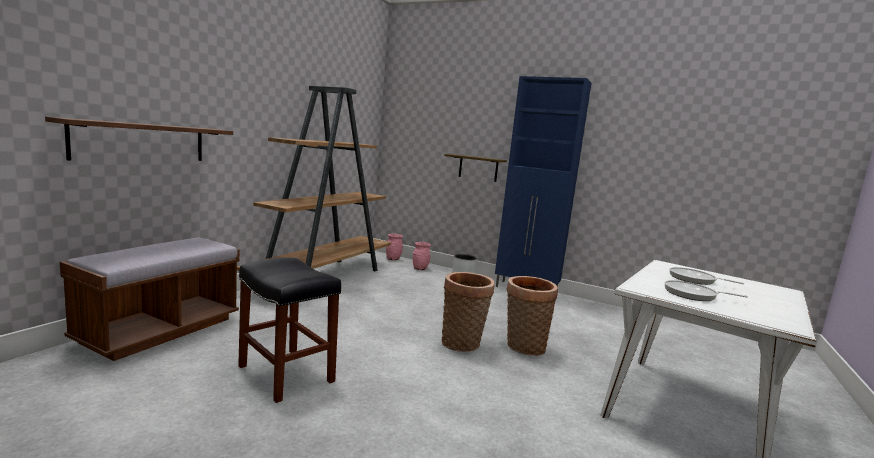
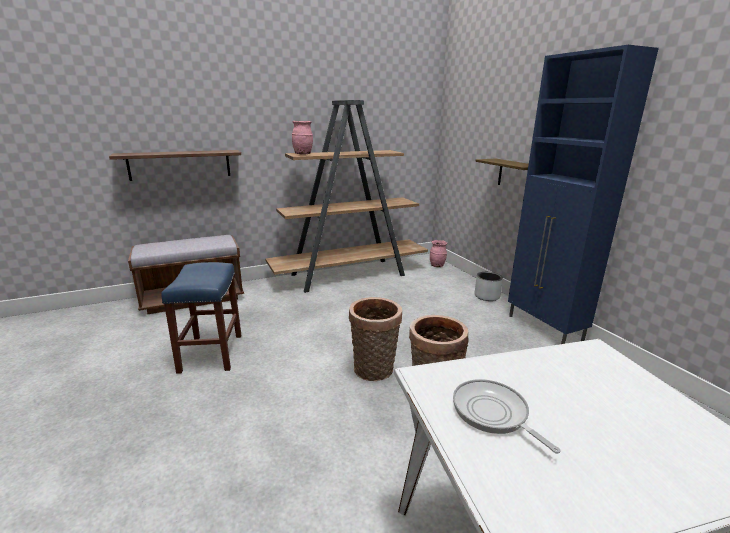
camera: 40 degrees right, 10 degrees up
(284, 373) = (211, 352): black stool -> blue stool
(420, 269) = (450, 280): pink vase -> pink vase (303, 154)
(694, 279) = (577, 390): frying pan -> none

